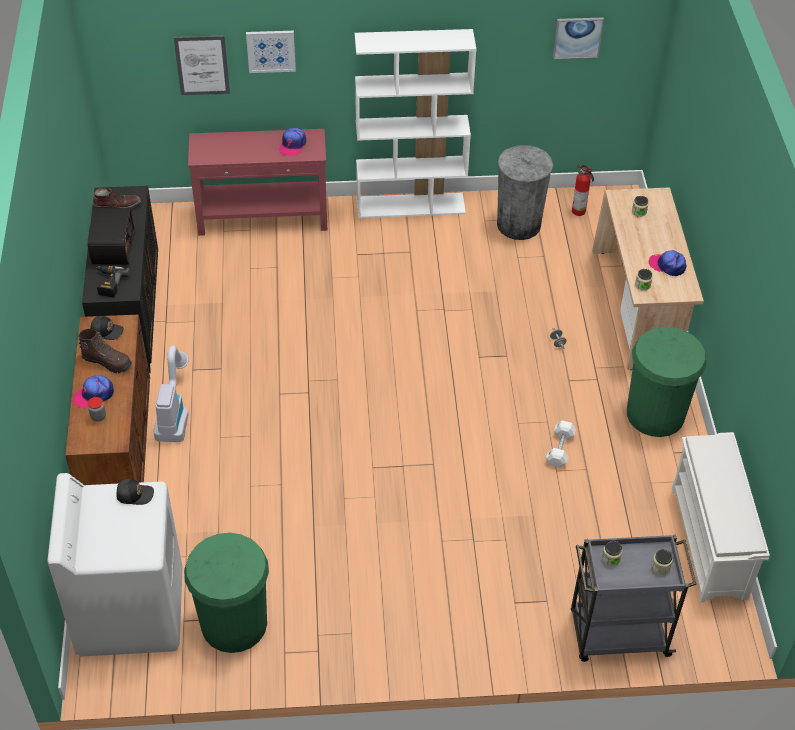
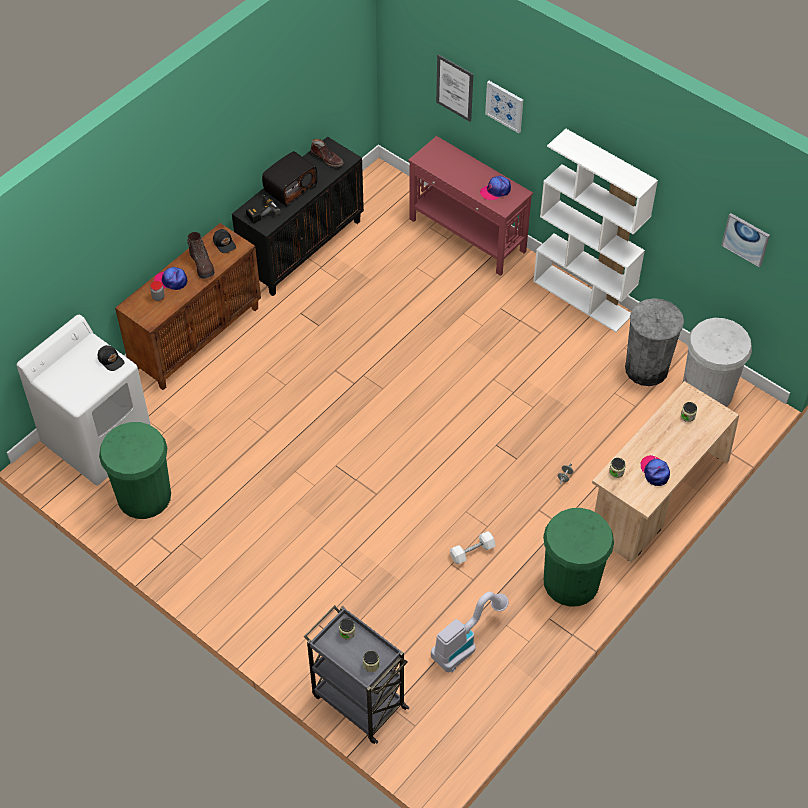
camera: 45 degrees right, 5 degrees up
(174, 414) = (257, 335): vacuum cleaner -> vacuum cleaner (465, 643)
(579, 211) = (707, 391): fire extinguisher -> white trash can
(710, 543) = (494, 698): white shoe rack -> none

